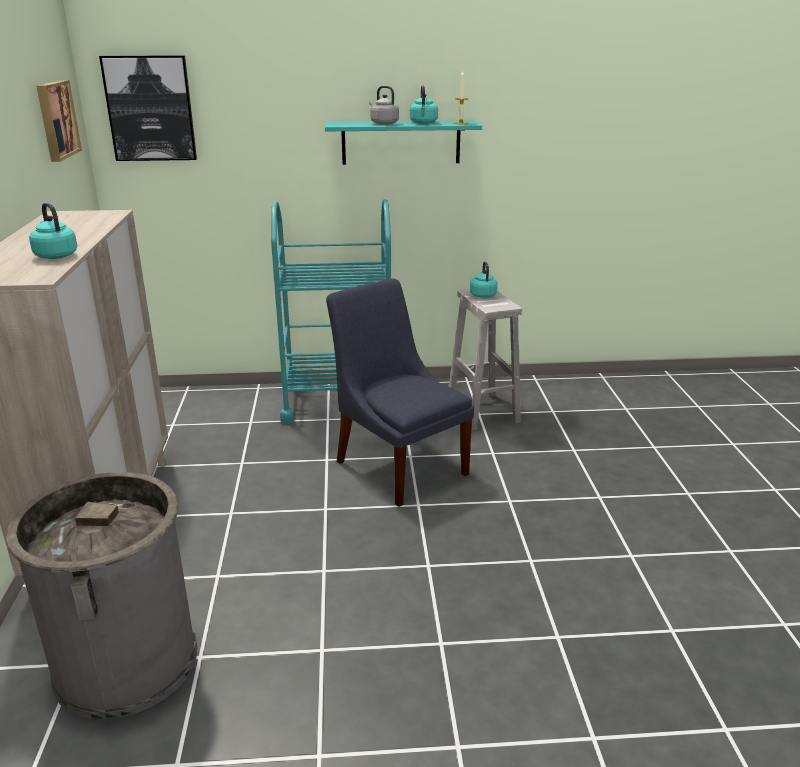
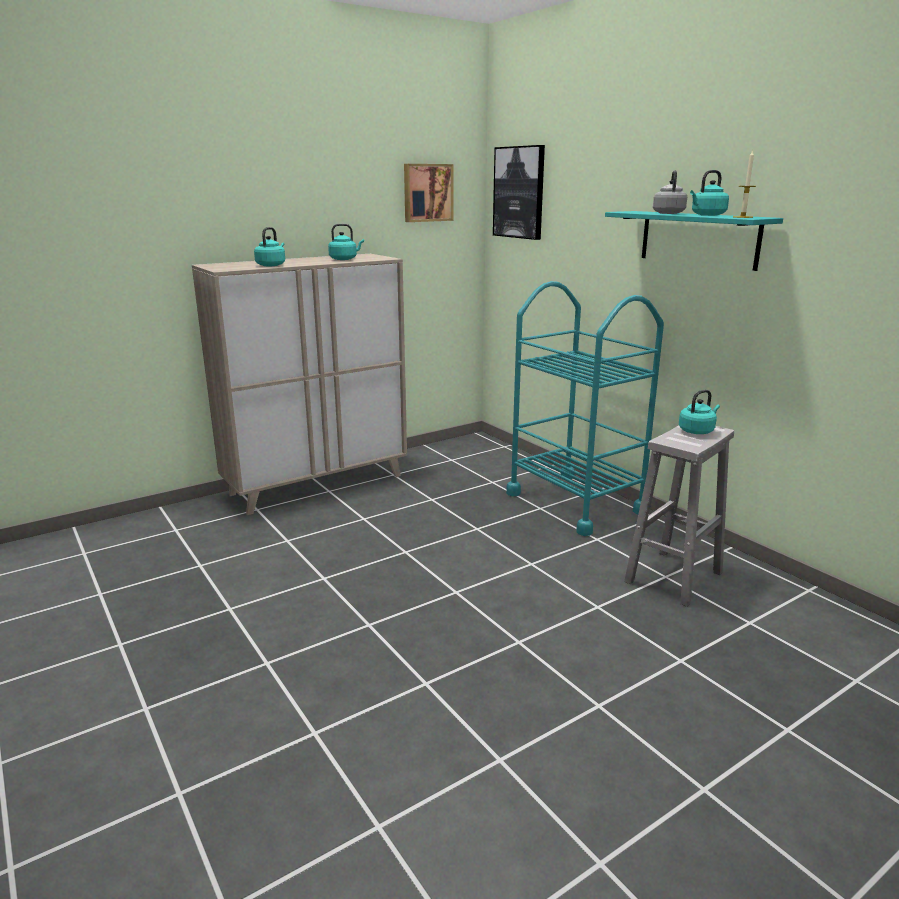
camera: 60 degrees right, 5 degrees down
(79, 225) = (344, 259): none -> turquoise kettle
(126, 661) = (185, 543): grey trash can -> none
(399, 464) = (510, 562): blue chair -> none

